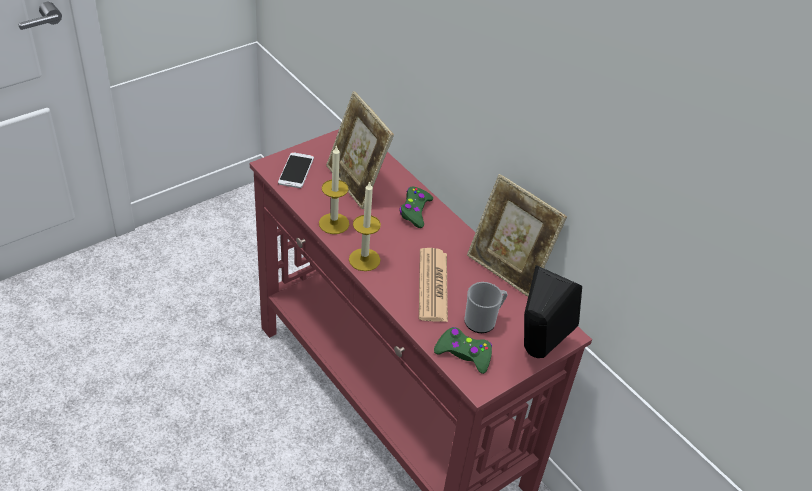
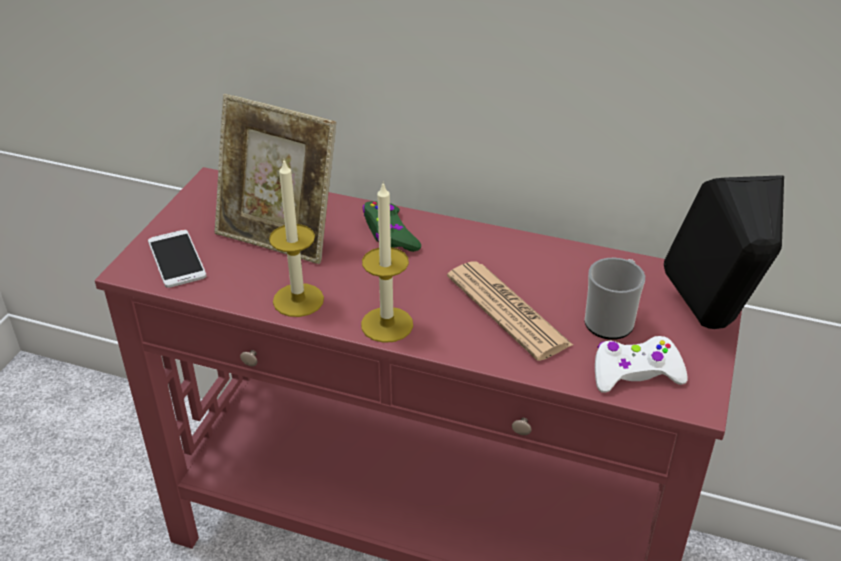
camera: 30 degrees left, 5 degrees down
(464, 354) = (635, 373): green game controller -> white game controller
(507, 269) = (571, 246): picture frame -> none

